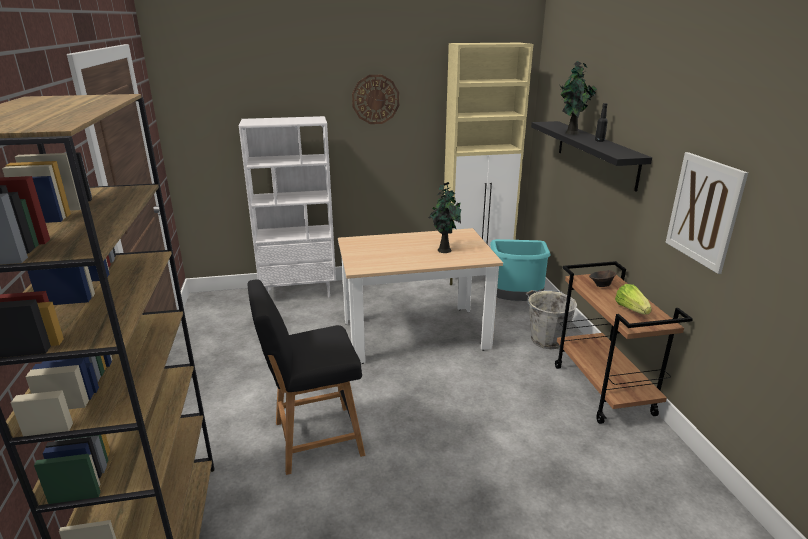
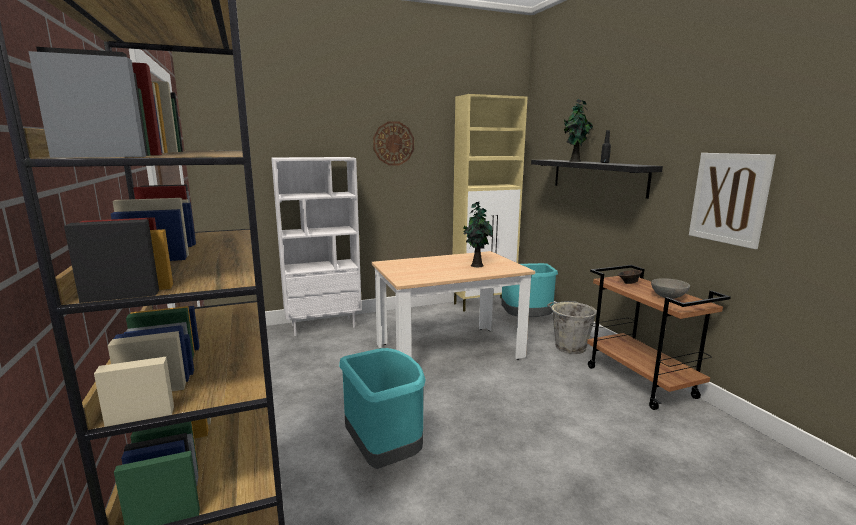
camera: 10 degrees left, 10 degrees down
(313, 439) = (384, 454): black stool -> turquoise trash can
(631, 309) = (668, 297): lettuce -> grey bowl

